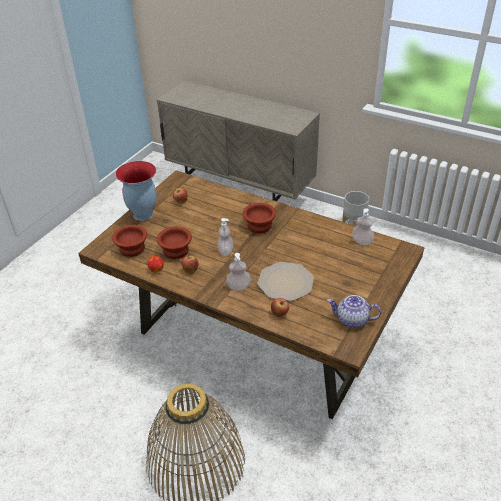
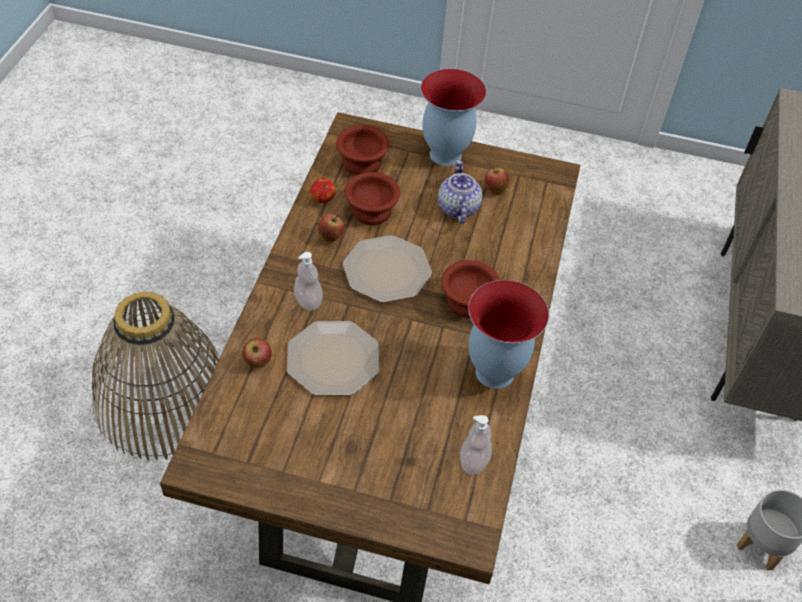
camera: 70 degrees right, 10 degrees up
(225, 251) = (387, 269): soap dispenser -> plate
(308, 225) = (493, 371): none -> vase
(352, 320) = (261, 463): teapot -> teapot (457, 208)

